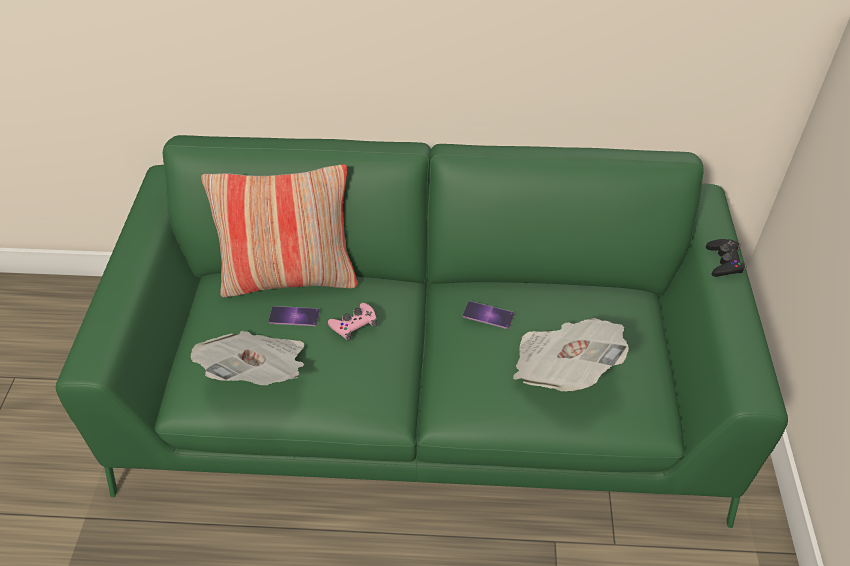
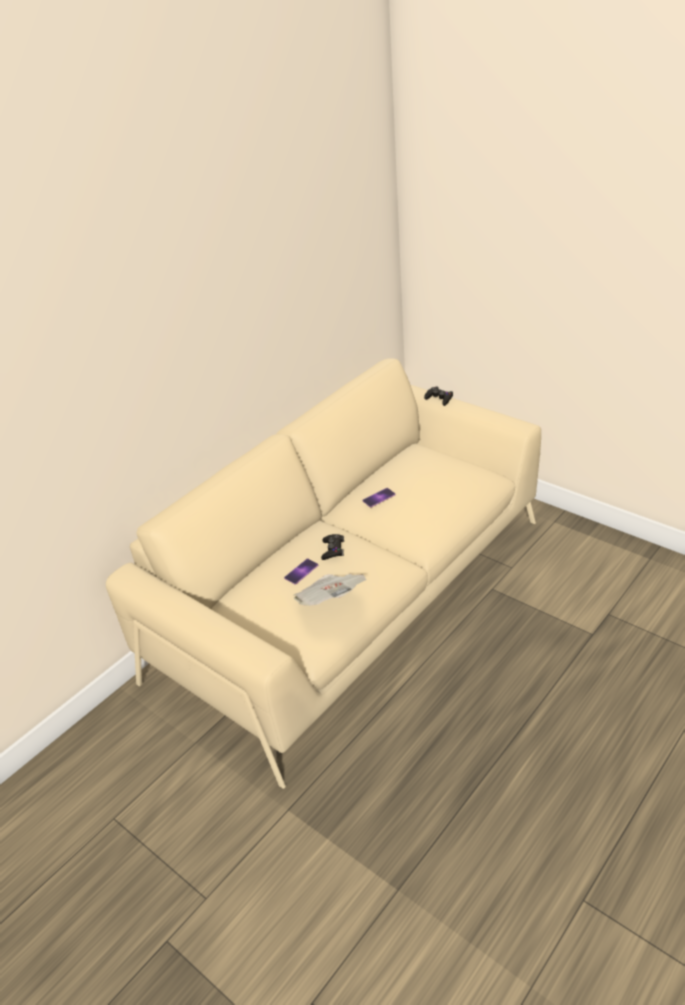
camera: 50 degrees left, 10 degrees down
(290, 277) = (264, 565): pillow -> none
(354, 324) = (333, 550): pink game controller -> black game controller
(425, 394) = (352, 596): green sofa -> beige sofa
(563, 369) = (440, 487): newspaper -> none

